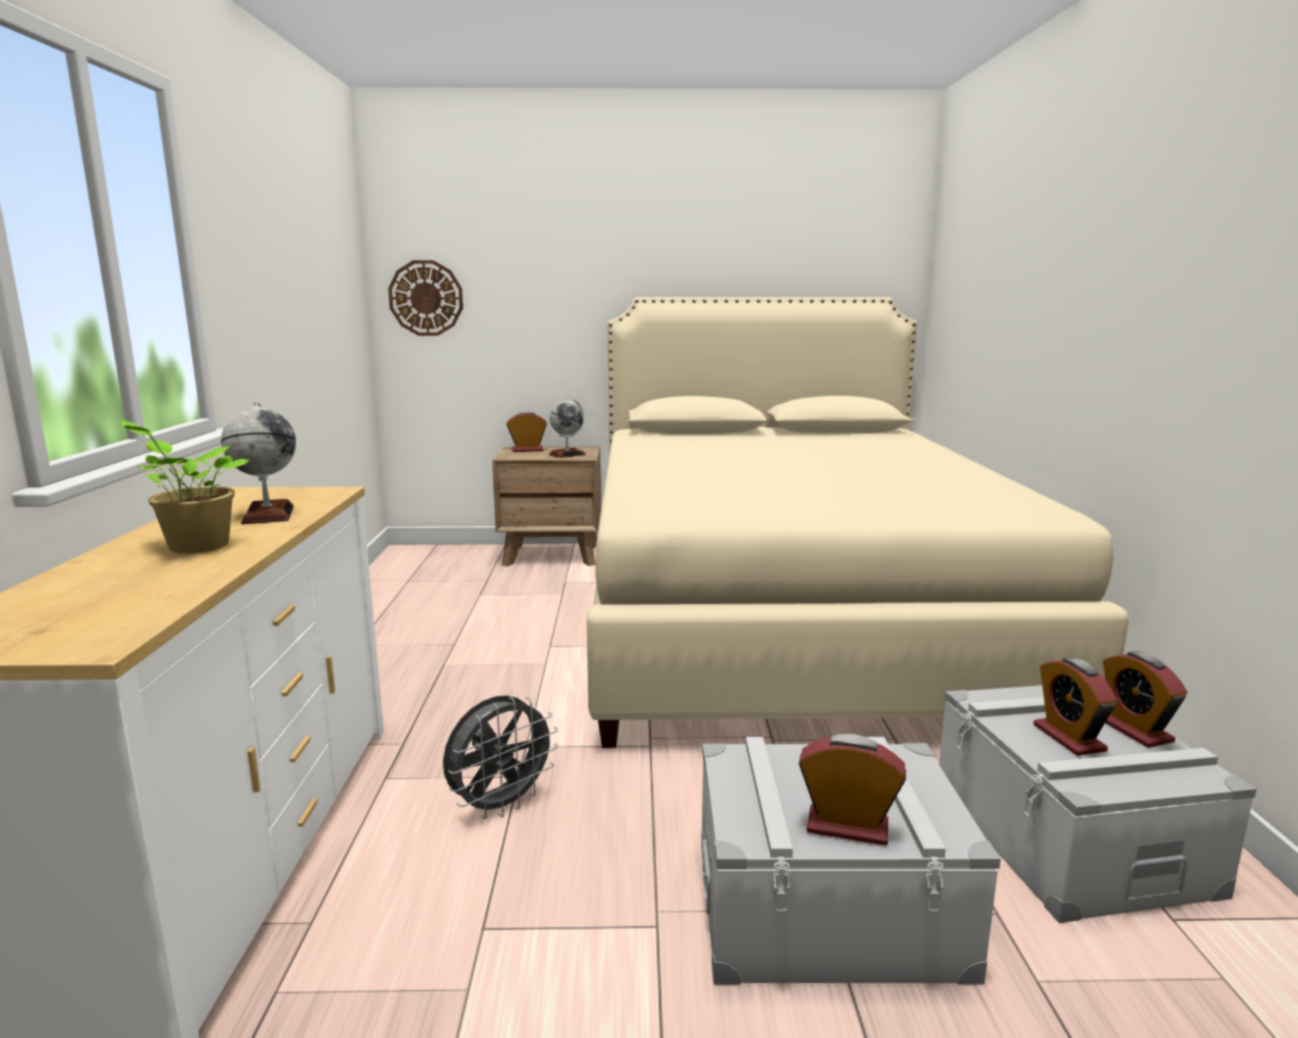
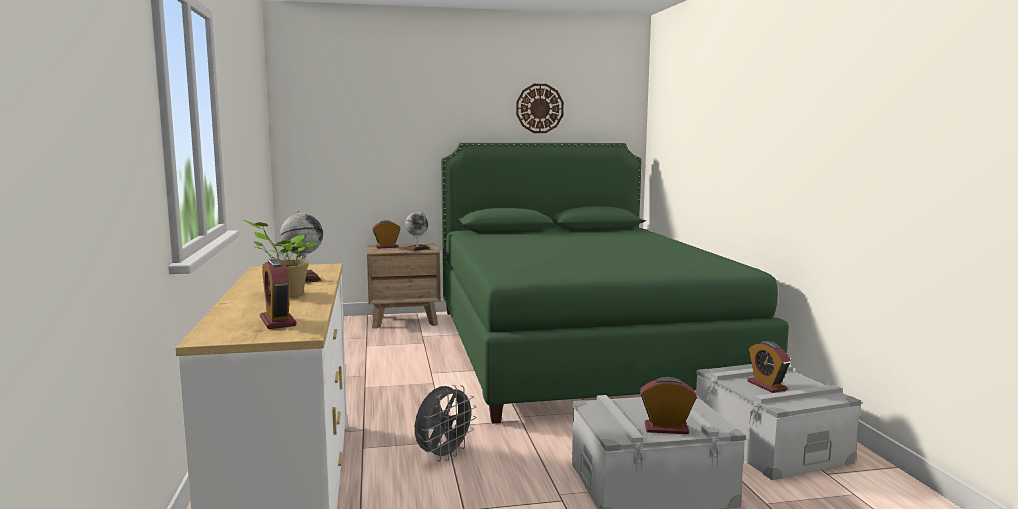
camera: 10 degrees left, 5 degrees down
(426, 298) = (313, 143): wall clock -> wall clock (539, 108)
(787, 617) = (578, 348): beige bed -> green bed
(1134, 730) = (799, 380): alarm clock -> alarm clock (277, 321)

